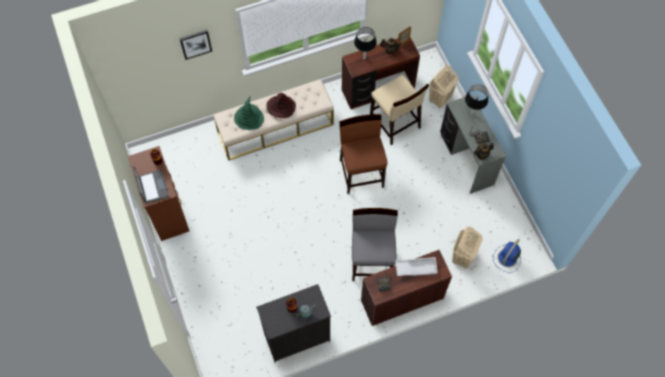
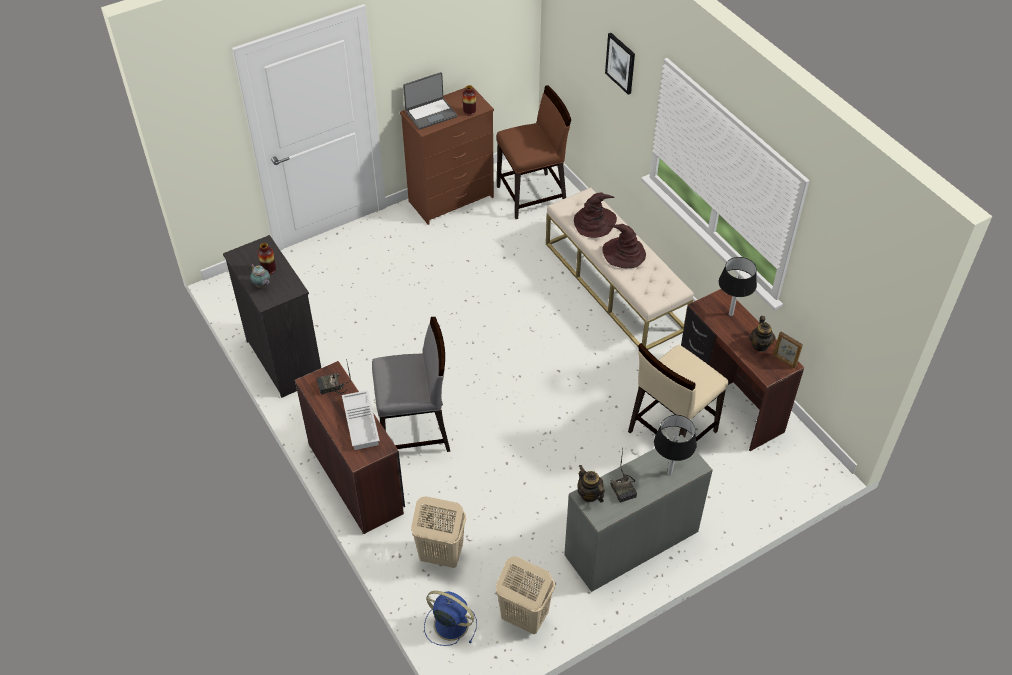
camera: 80 degrees right, 15 degrees down
(249, 118) = (594, 222): green hat -> brown hat
(361, 173) = (566, 399): brown chair -> brown chair (532, 196)
(439, 99) = (741, 491): beige laundry basket -> beige laundry basket (524, 617)

